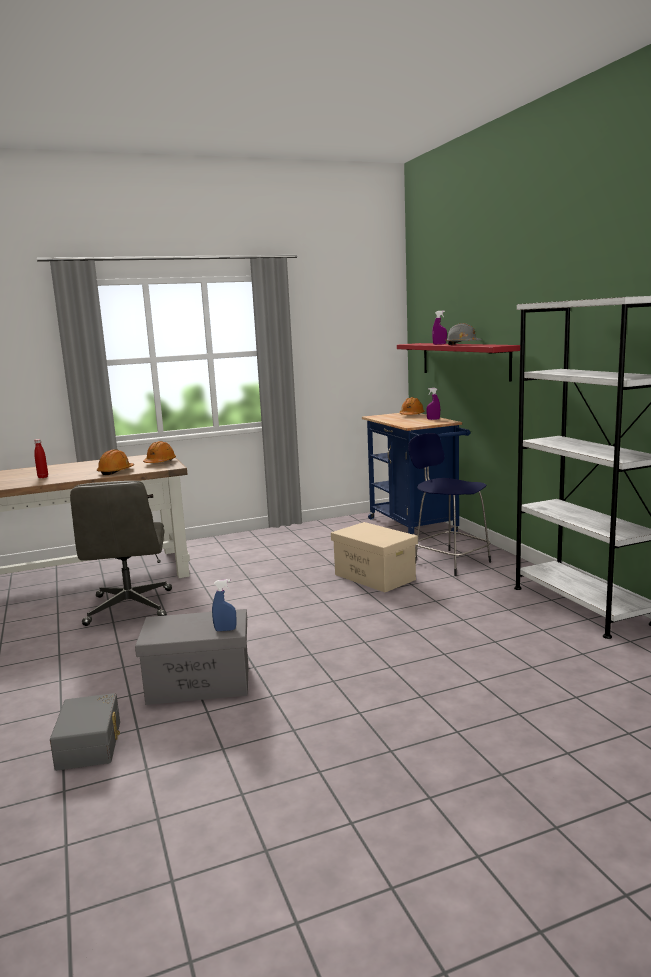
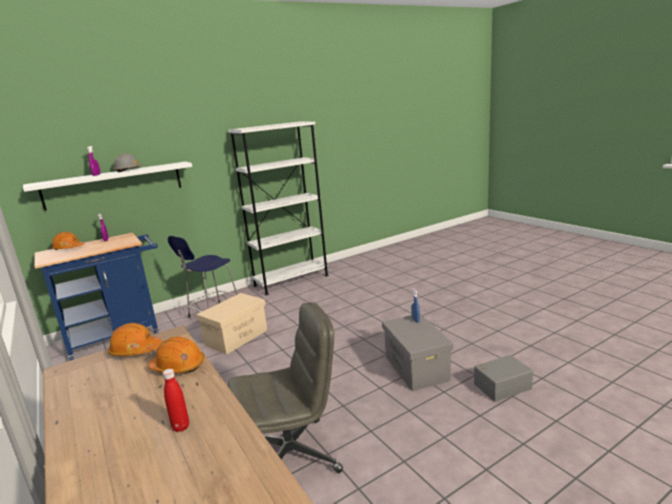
camera: 100 degrees left, 5 degrees up
(464, 360) = (114, 185): red shelf -> white shelf

